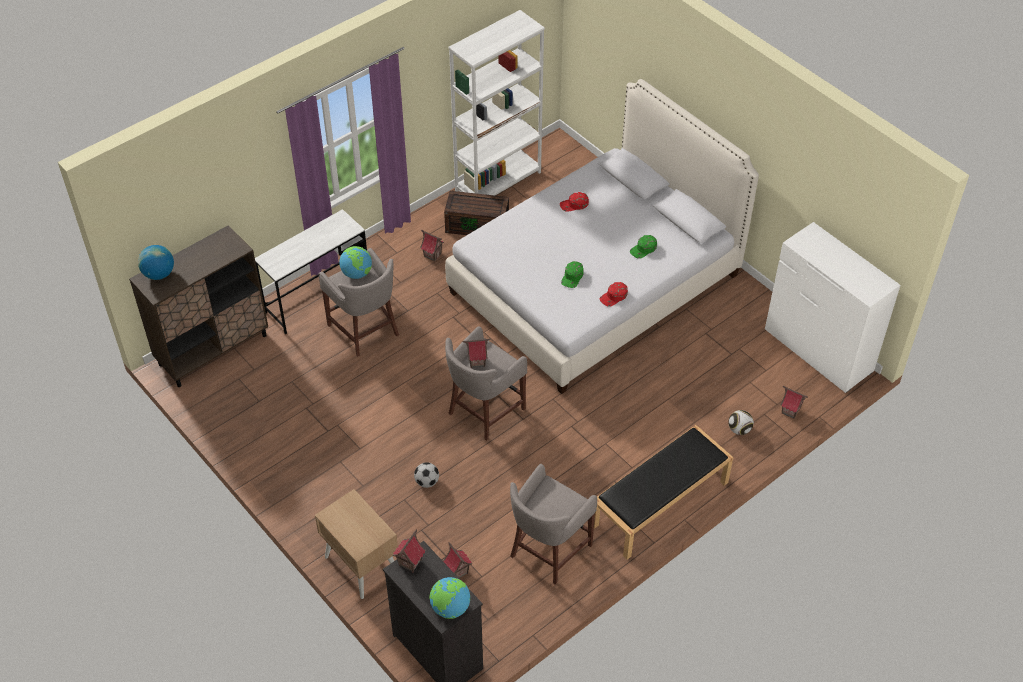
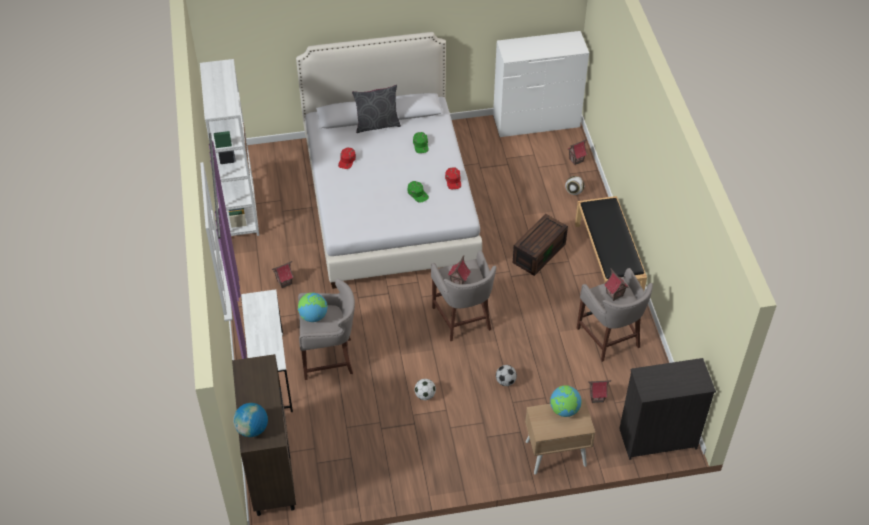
camera: 60 degrees left, 0 degrees up
(367, 424) = (425, 395): none -> football
(410, 562) = (645, 384): toy house -> toy house (614, 294)
(450, 608) = (697, 377): globe -> globe (564, 410)
(478, 225) = (275, 241): brown storage box -> brown storage box (539, 252)
(643, 204) = (377, 124): none -> grey pillow

